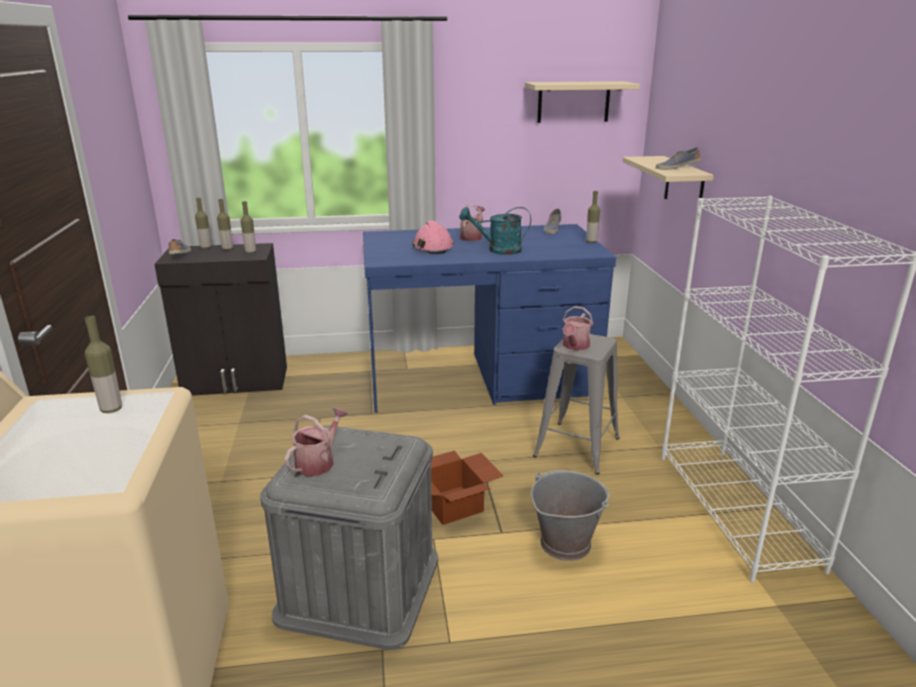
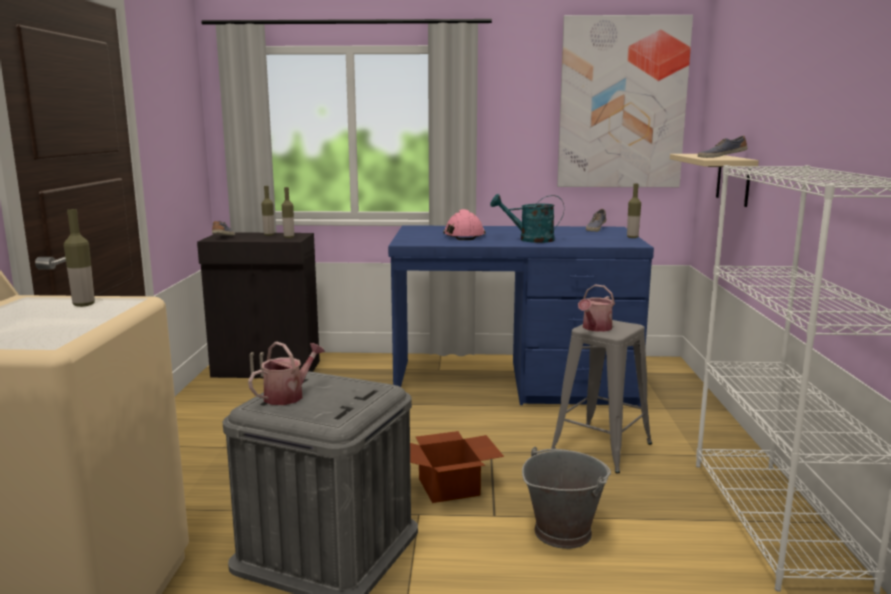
camera: 10 degrees right, 10 degrees down
(206, 248) = (250, 233): bottle -> none
(472, 237) = (508, 231): watering can -> none
(573, 102) = (622, 103): beige shelf -> picture

